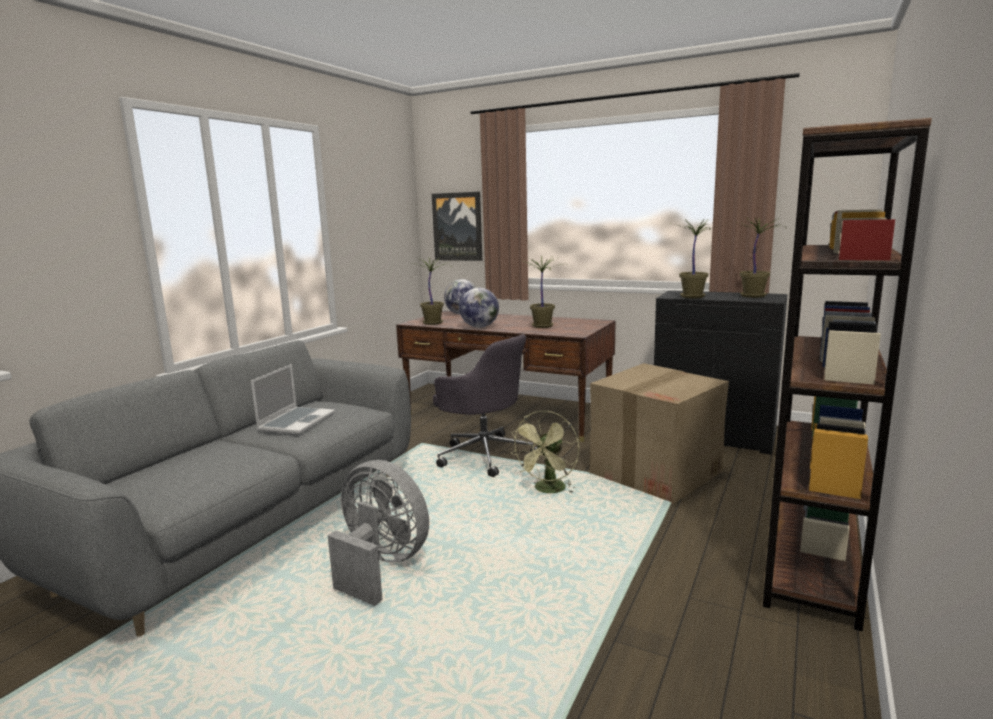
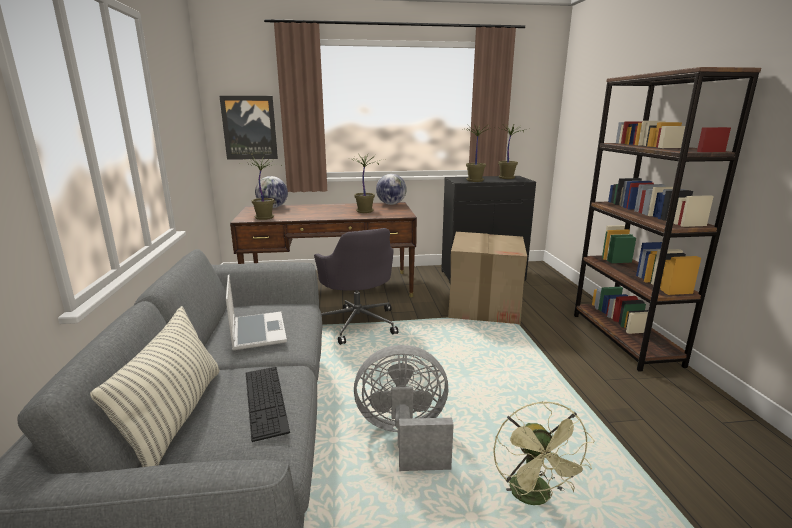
camera: 35 degrees left, 5 degrees up
(162, 463) = (176, 416): none -> pillow
(217, 469) = (265, 400): none -> keyboard
(479, 327) = (316, 217): globe -> globe (391, 204)
(484, 455) = (358, 323): grey office chair -> grey office chair turned 60 degrees clockwise
(548, 491) = (439, 338): green fan -> green fan (535, 498)

